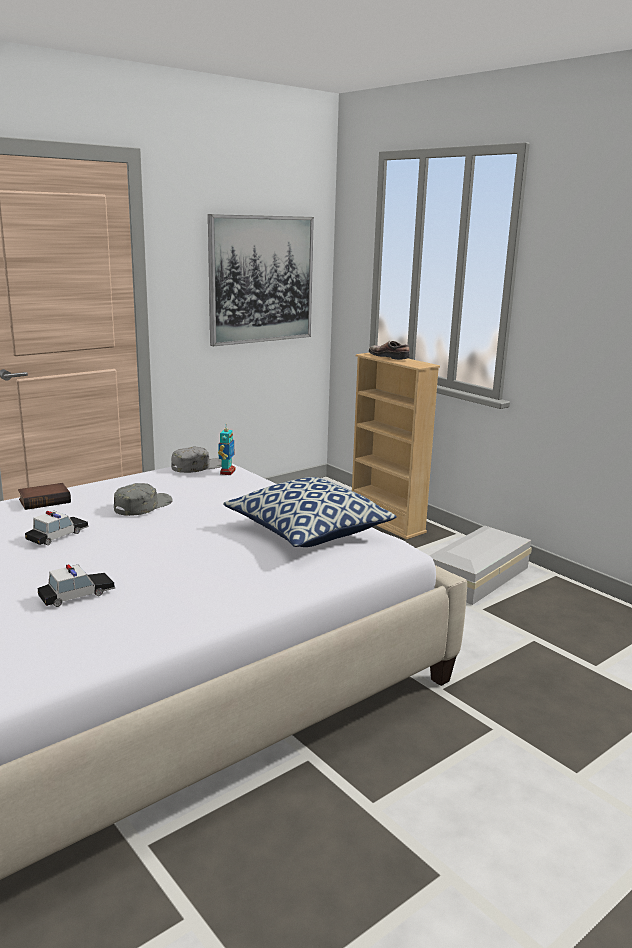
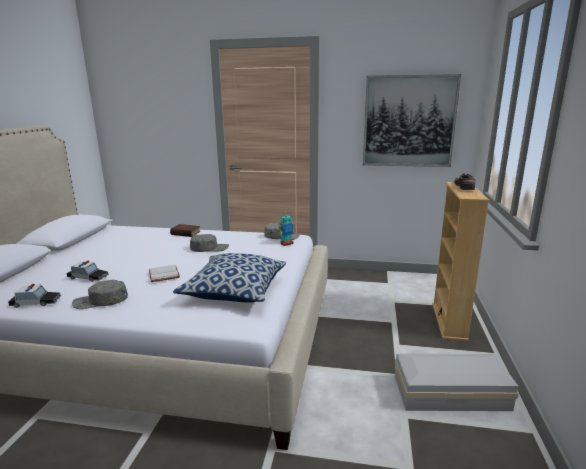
camera: 50 degrees right, 0 degrees up
(58, 535) = (150, 249): toy car -> toy car (36, 302)
(185, 548) = (165, 274): none -> white book
(186, 603) = (100, 301): none -> grey cap

